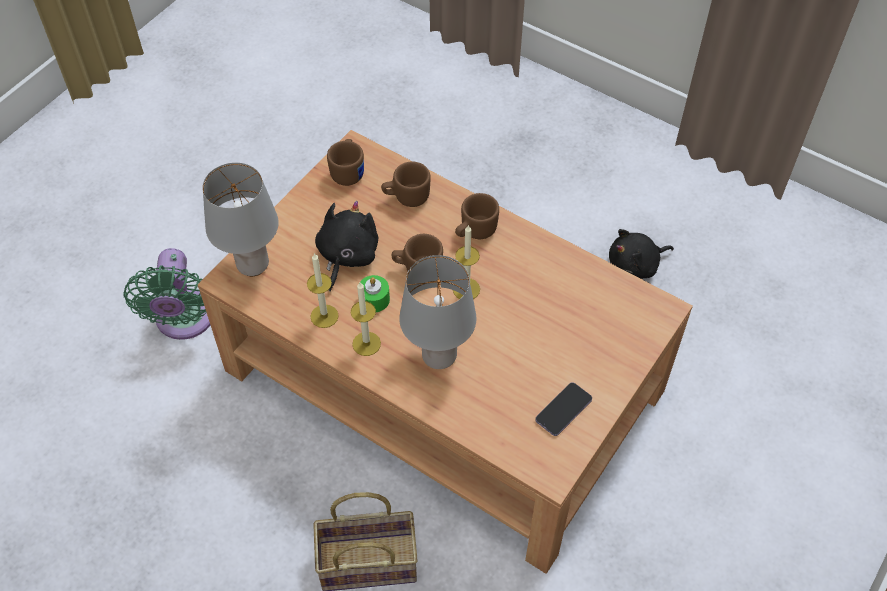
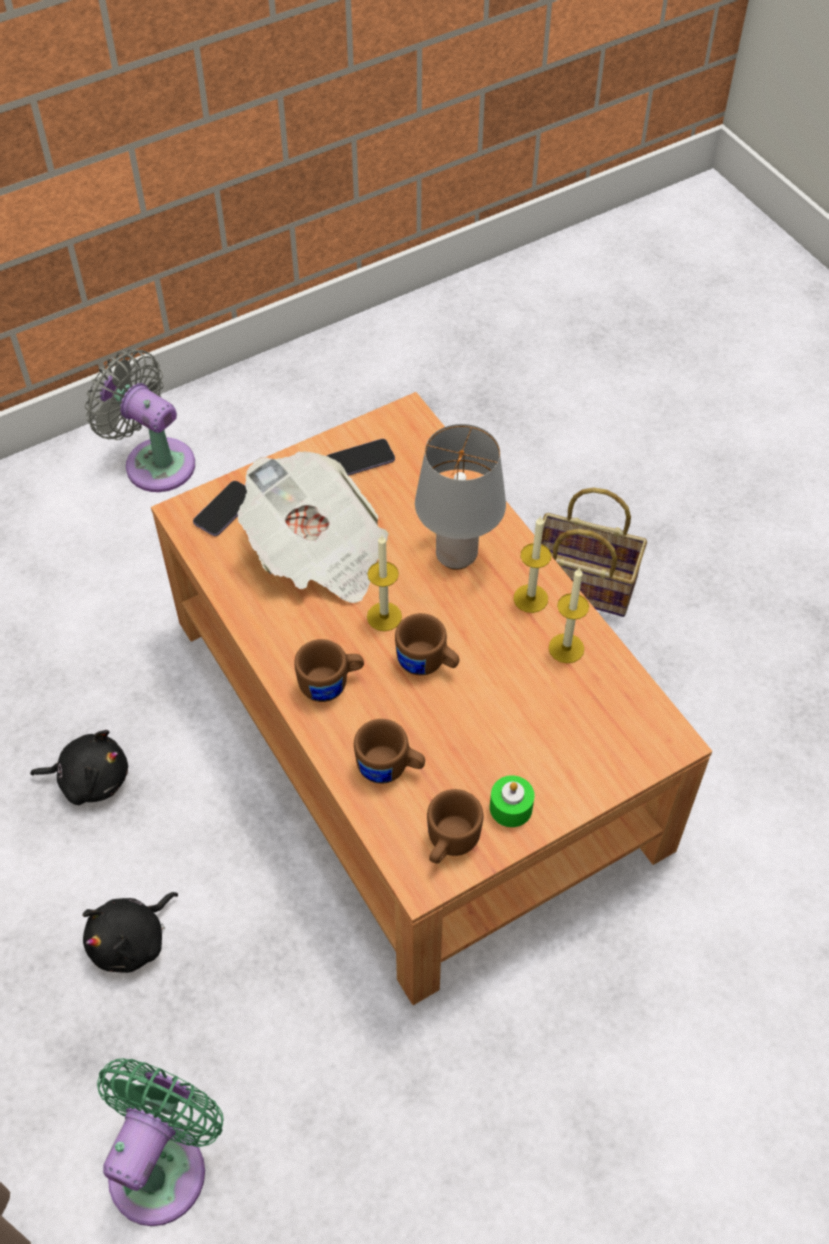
camera: 155 degrees left, 0 degrees up
(184, 321) = (714, 949): green fan -> green fan (163, 1163)
(253, 265) = (632, 748): grey table lamp -> none
(347, 256) = (507, 714): black plush toy -> black plush toy (132, 941)
(374, 299) = (498, 645): green candle -> green candle (511, 808)
(544, 317) = (317, 552): none -> newspaper
(636, 324) = (225, 510): none -> phone
(802, 526) = (154, 461): none -> grey fan

